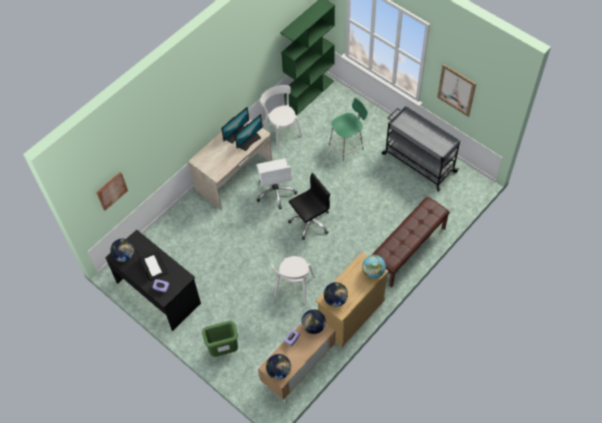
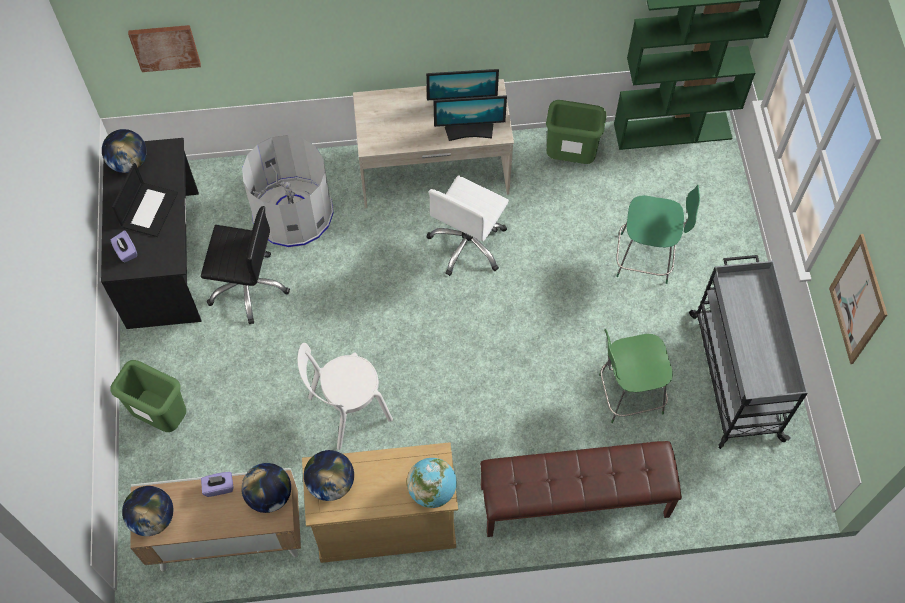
camera: 40 degrees right, 5 degrees up
(193, 234) = (293, 213): none -> grey trash can
(281, 131) = (570, 158): white chair -> green trash can
(310, 222) = (471, 330): black office chair -> black office chair (248, 286)
(389, 198) = (628, 394): none -> green chair

